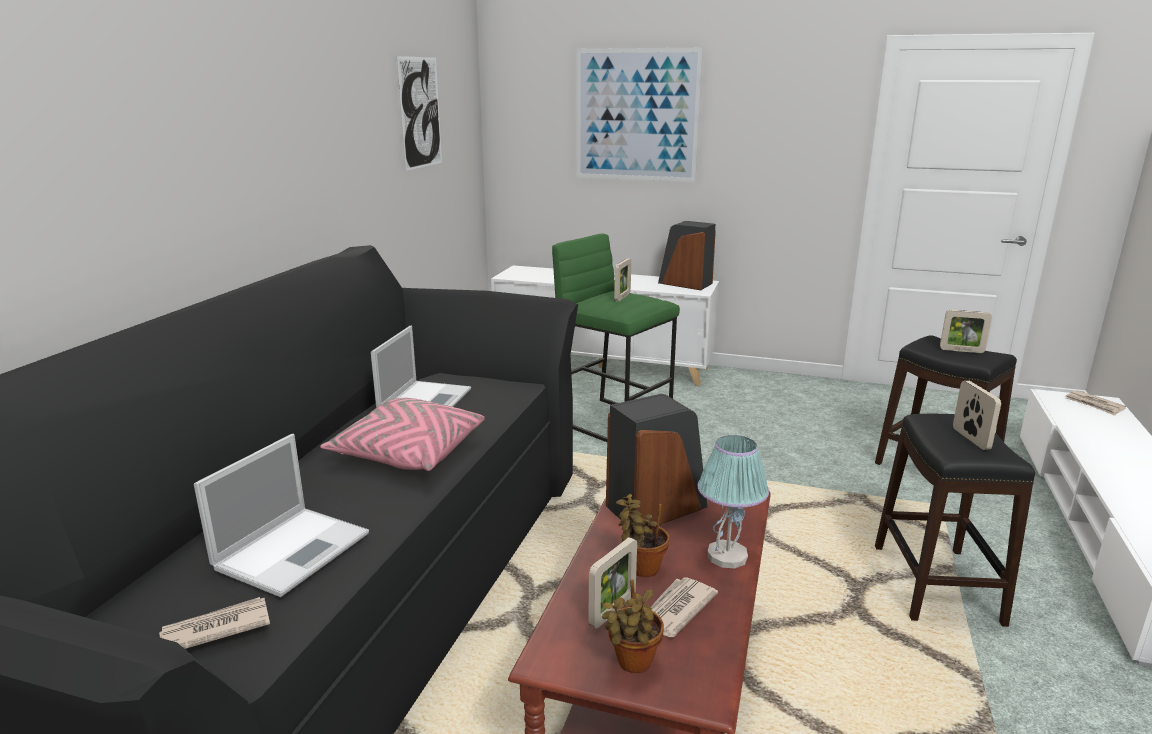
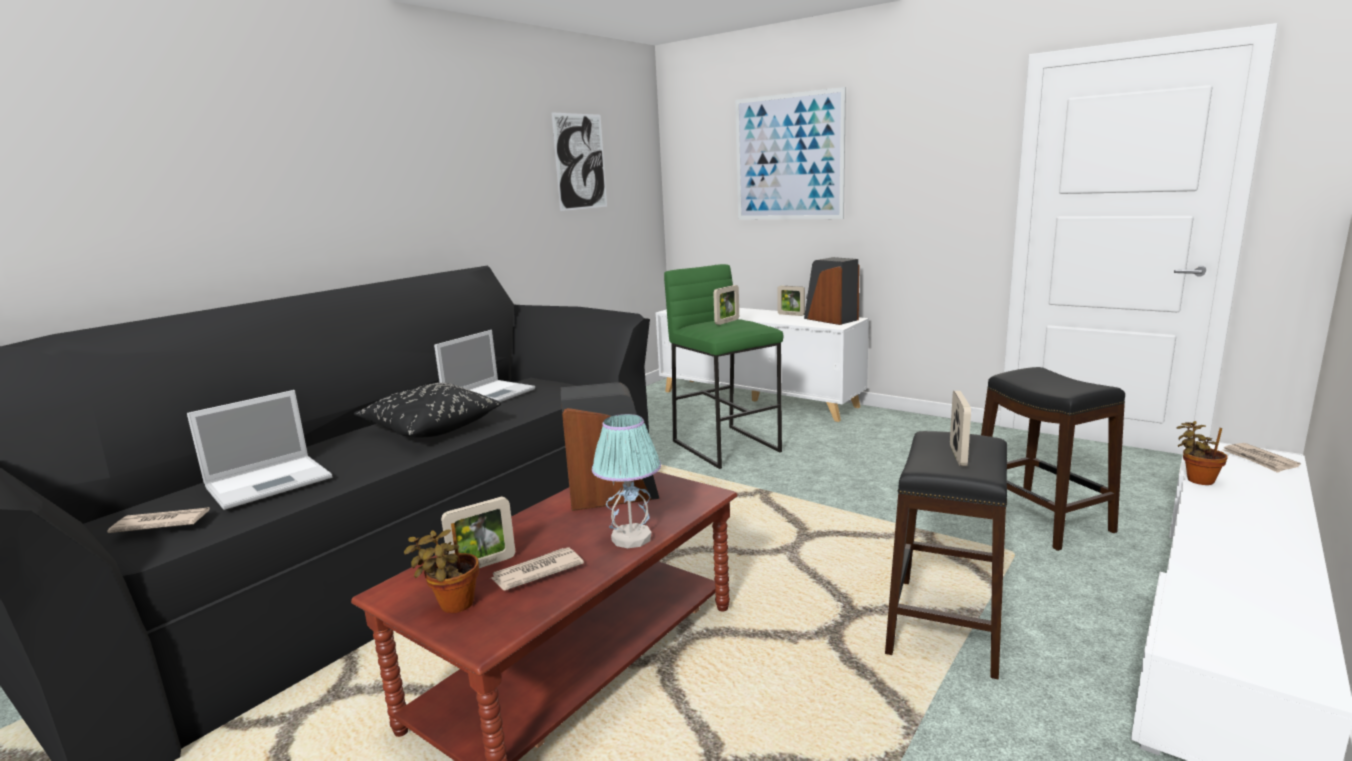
camera: 20 degrees right, 5 degrees down
(408, 453) = (430, 428): pink pillow -> black pillow
(640, 567) = (545, 536): potted plant -> potted plant (1197, 479)
(961, 350) = (1057, 381): picture frame -> picture frame (791, 315)

